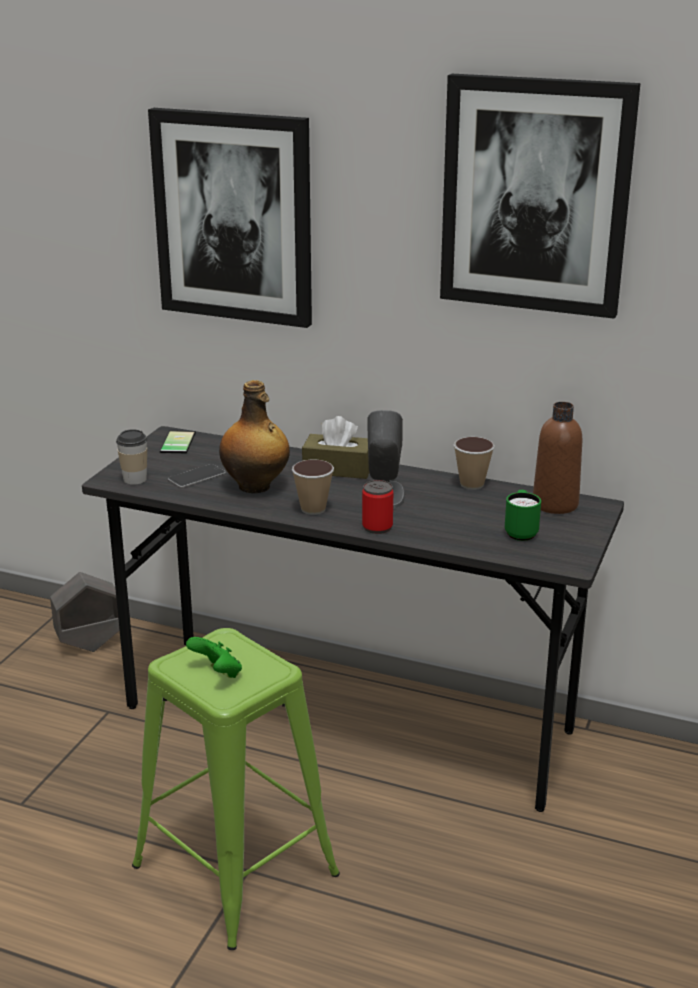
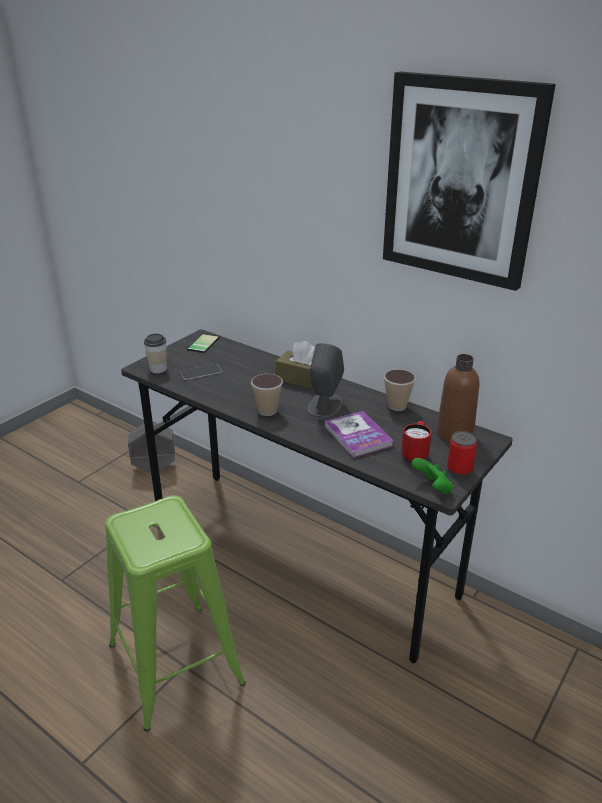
camera: 15 degrees right, 5 degrees up
(217, 673) = (149, 534): green game controller -> green game controller (432, 488)
(234, 217) = (245, 182): picture -> none
(255, 486) = (236, 386): bottle -> none
(377, 527) = (306, 433): can -> can (459, 469)
(442, 521) = (358, 435): none -> book
(521, 532) = (415, 454): green mug -> red mug

